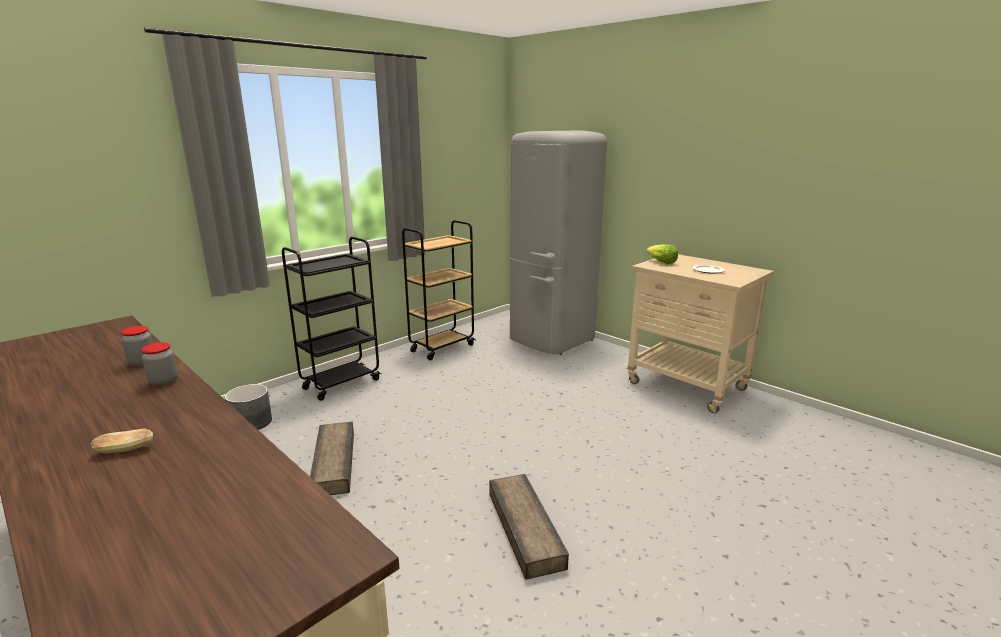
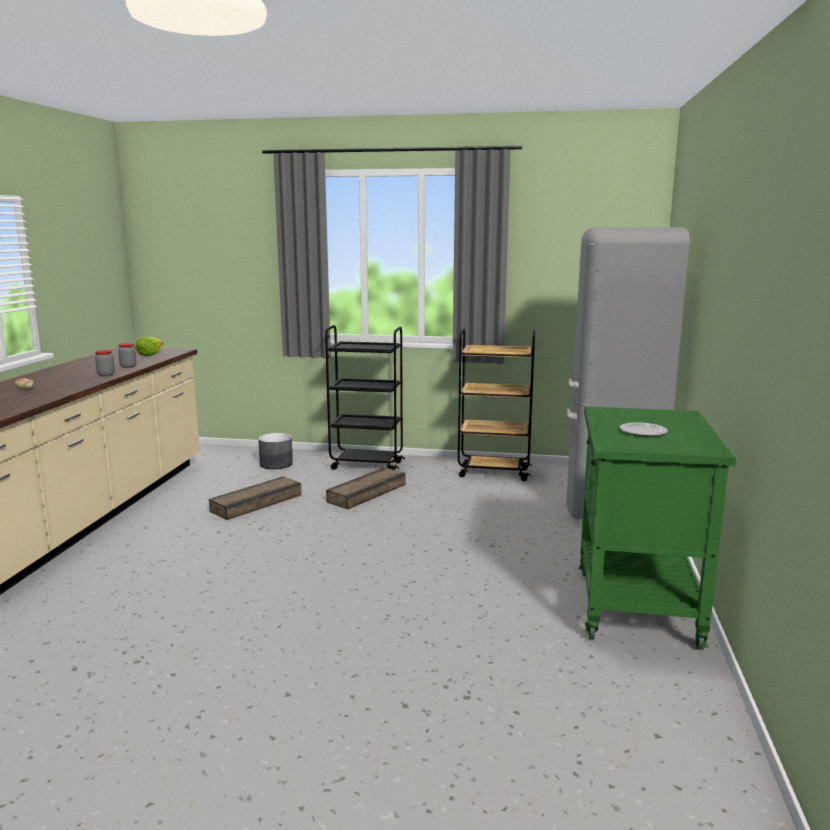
camera: 55 degrees right, 5 degrees down
(526, 528) = (243, 591): crate -> crate (368, 493)
(661, 262) = (630, 412): lettuce -> lettuce (150, 355)
(687, 387) = (636, 609): beige cart -> green cart

